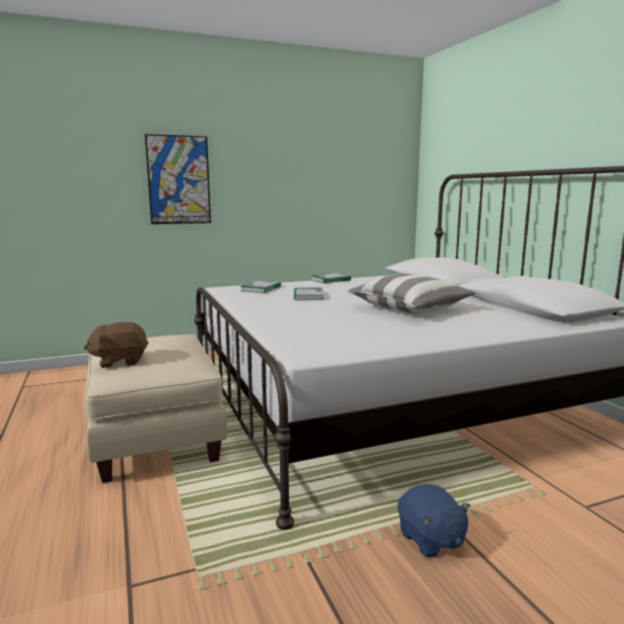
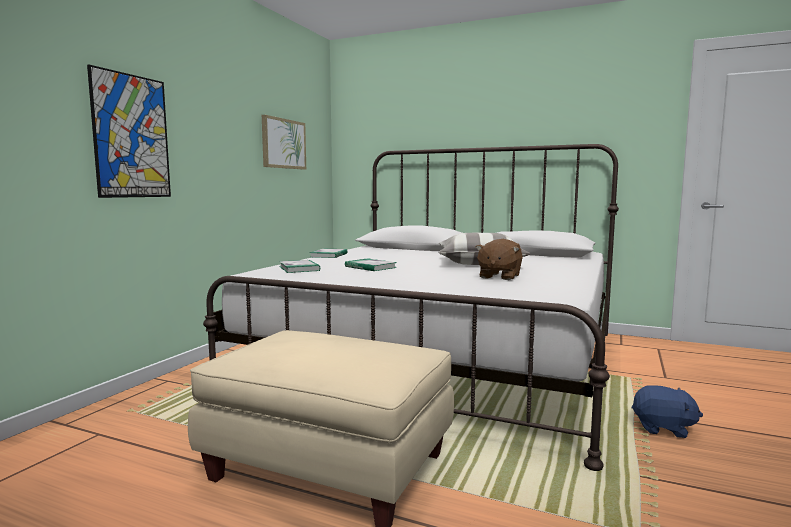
camera: 45 degrees left, 5 degrees down
(120, 361) = (332, 365): brown plush toy -> brown plush toy (499, 276)
(343, 172) = (283, 144): none -> picture

